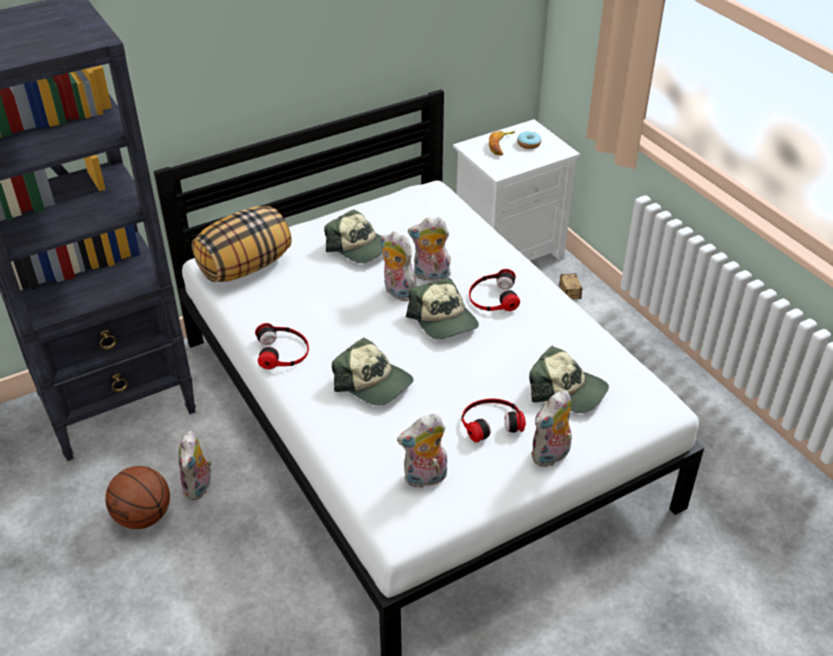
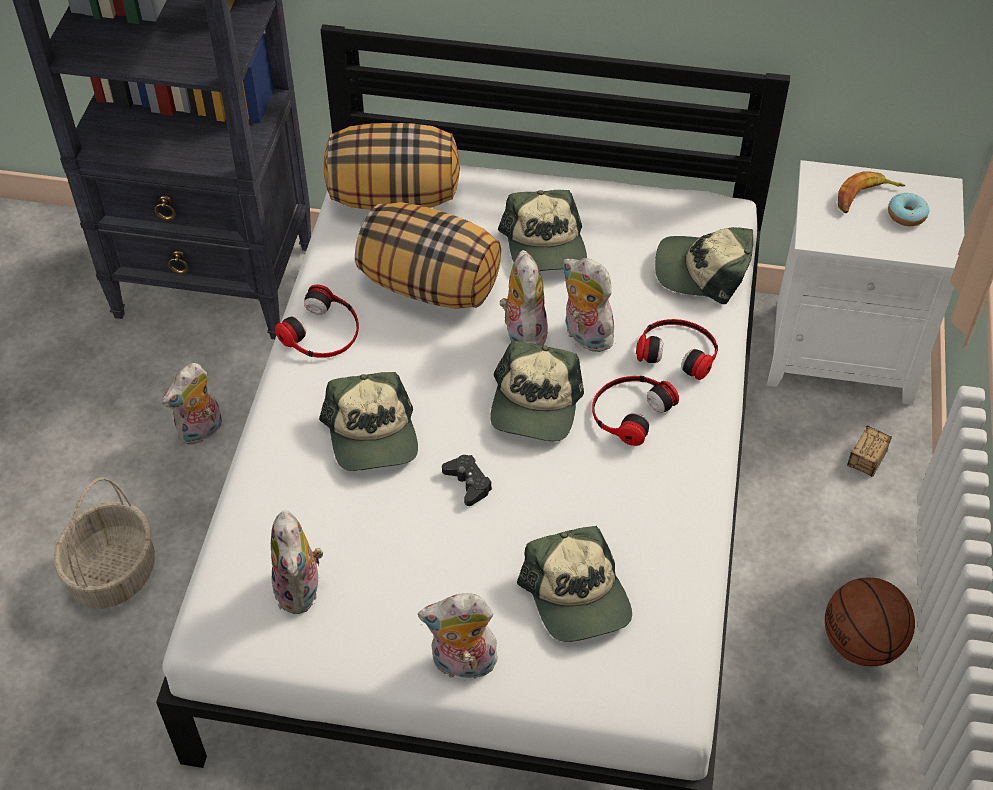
camera: 40 degrees right, 10 degrees up
(144, 516) = (123, 429): basketball -> basketball (861, 643)
(227, 597) = (113, 574): none -> basket
(318, 297) = (430, 285): none -> pillow
(425, 479) = (301, 590): plush toy -> plush toy turned 120 degrees counterclockwise
(452, 375) = (468, 483): none -> black game controller
(454, 218) = (702, 271): none -> cap
(490, 422) = (445, 572): headphones -> headphones (678, 350)

